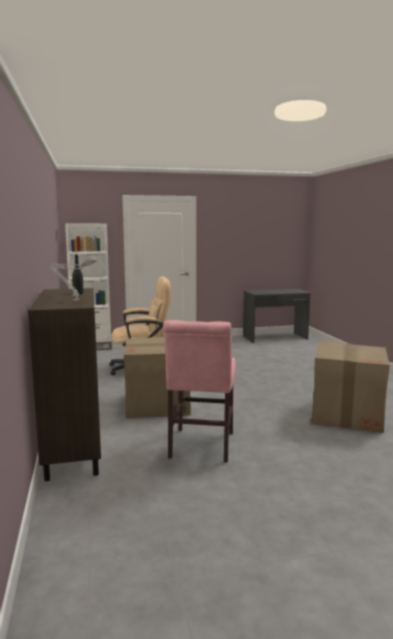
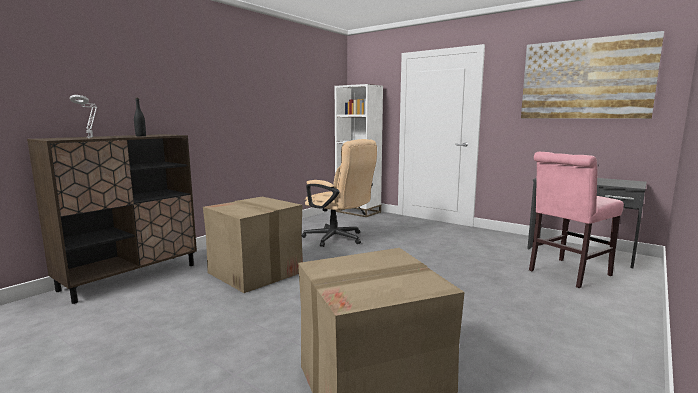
camera: 50 degrees right, 0 degrees up
(200, 447) = (161, 324): pink chair -> pink chair (566, 274)
(262, 226) = (585, 79): none -> picture

